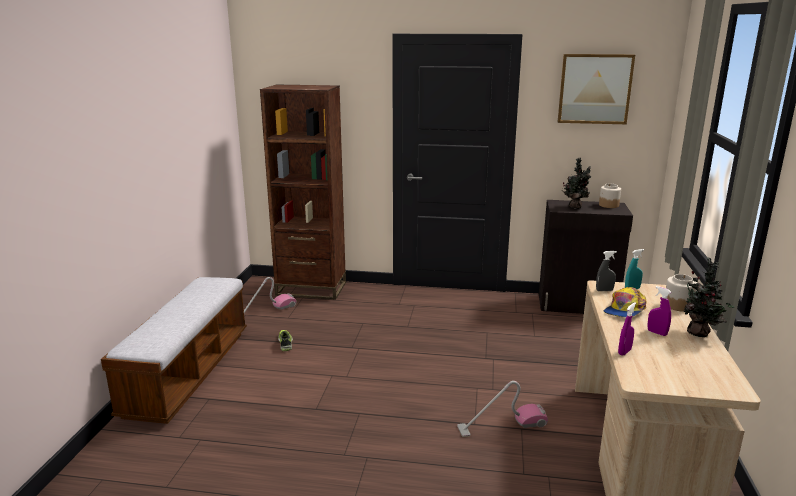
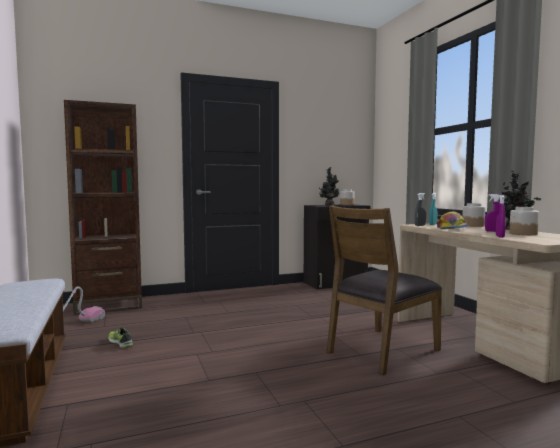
camera: 30 degrees left, 15 degrees down
(502, 426) = (381, 350): vacuum cleaner -> brown chair
(594, 89) = (327, 123): picture -> none
(679, 350) = (523, 234): none -> jar

